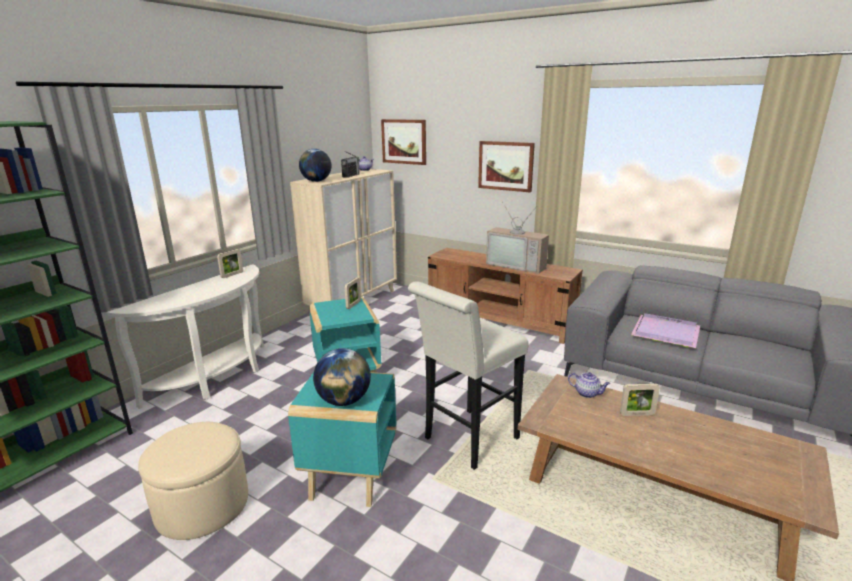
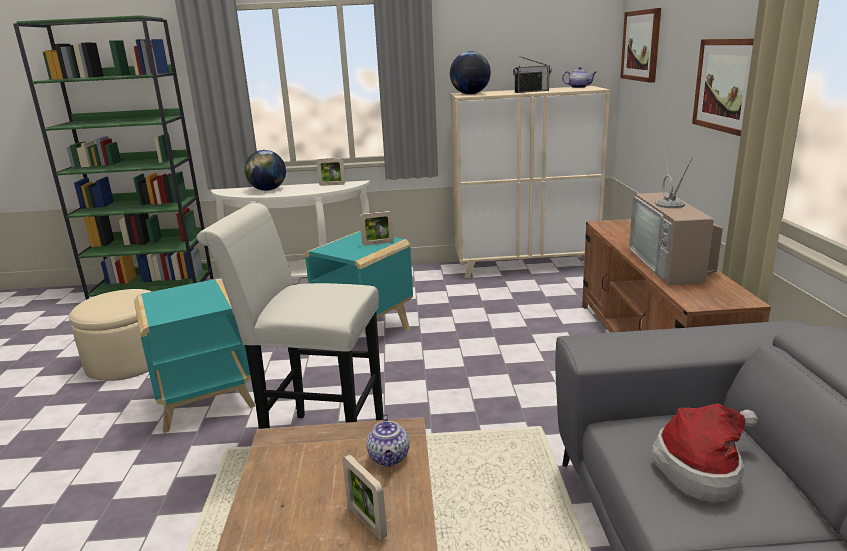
camera: 55 degrees right, 0 degrees up
(344, 401) = (159, 308): globe -> globe (268, 190)
(664, 332) = (702, 468): purple tray -> hat

